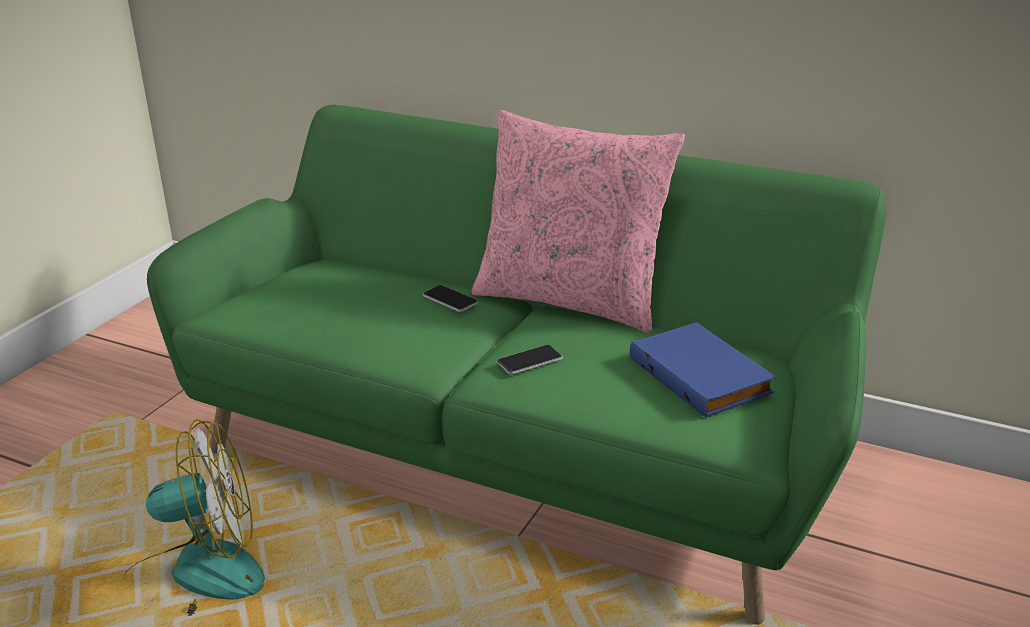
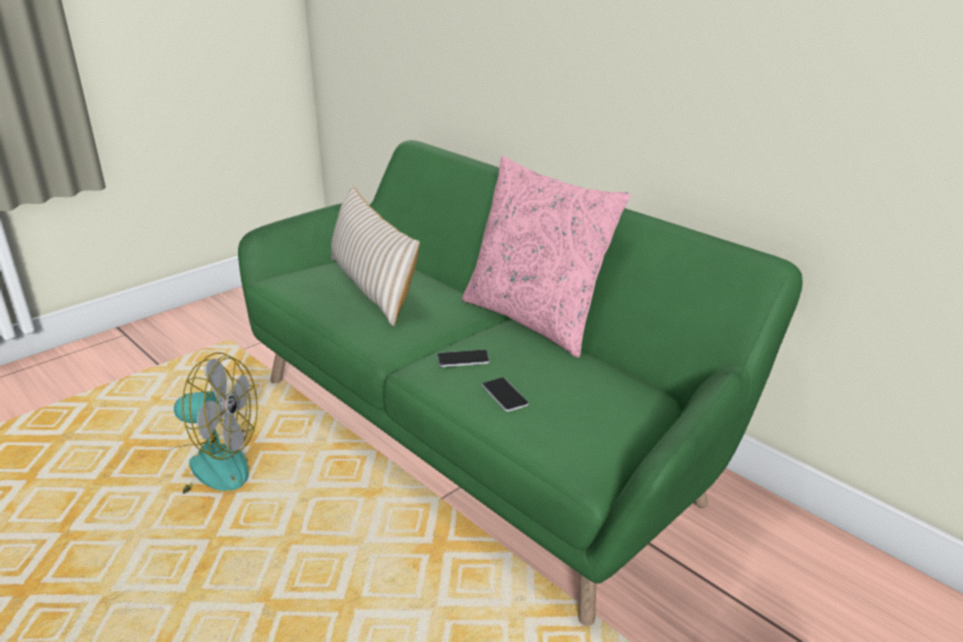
camera: 20 degrees right, 0 degrees up
(351, 298) = (372, 287): none -> beige pillow
(450, 299) = (441, 301): phone -> phone (505, 395)
(703, 375) = (591, 401): blue book -> none

